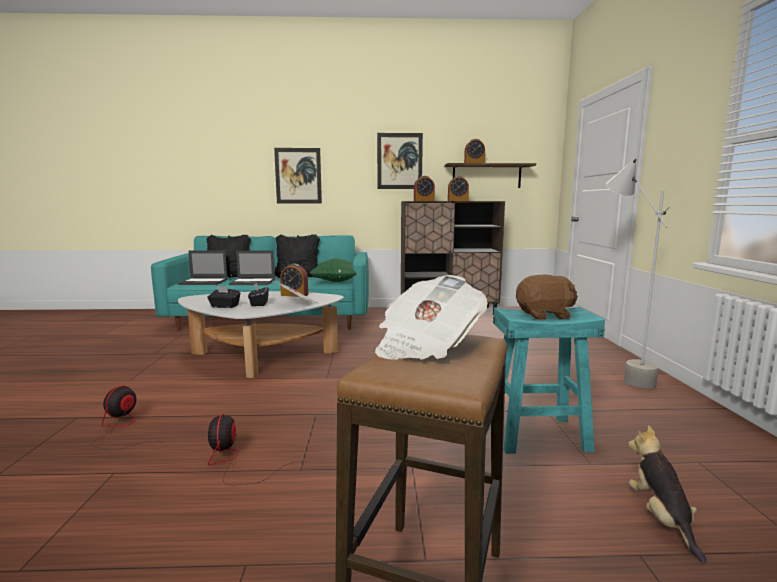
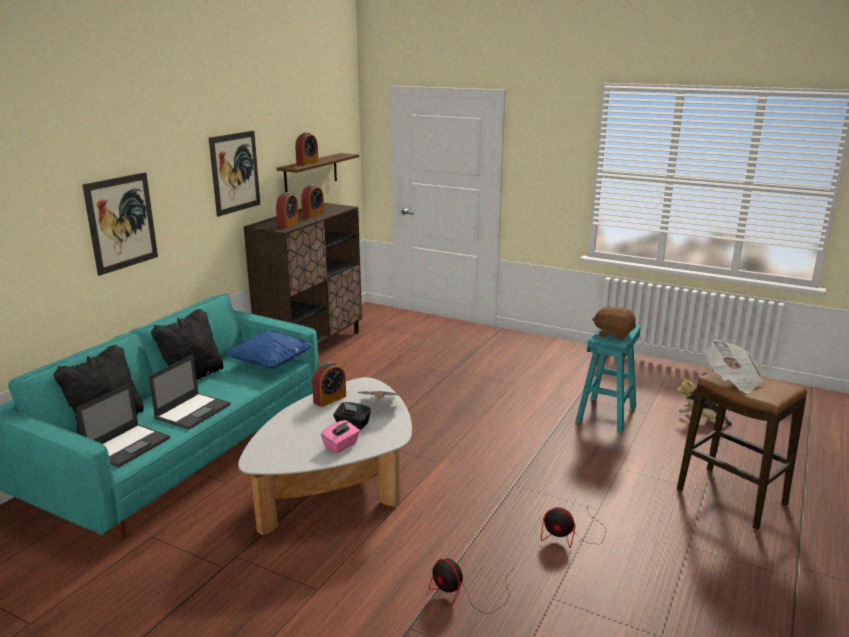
camera: 60 degrees left, 10 degrees up
(224, 306) = (341, 445): black tissue box -> pink tissue box
(336, 281) = (271, 363): green pillow -> blue pillow
(545, 315) = (613, 334): brown plush toy -> brown plush toy turned 90 degrees counterclockwise
(621, 373) = (543, 350): grey floor lamp -> none

